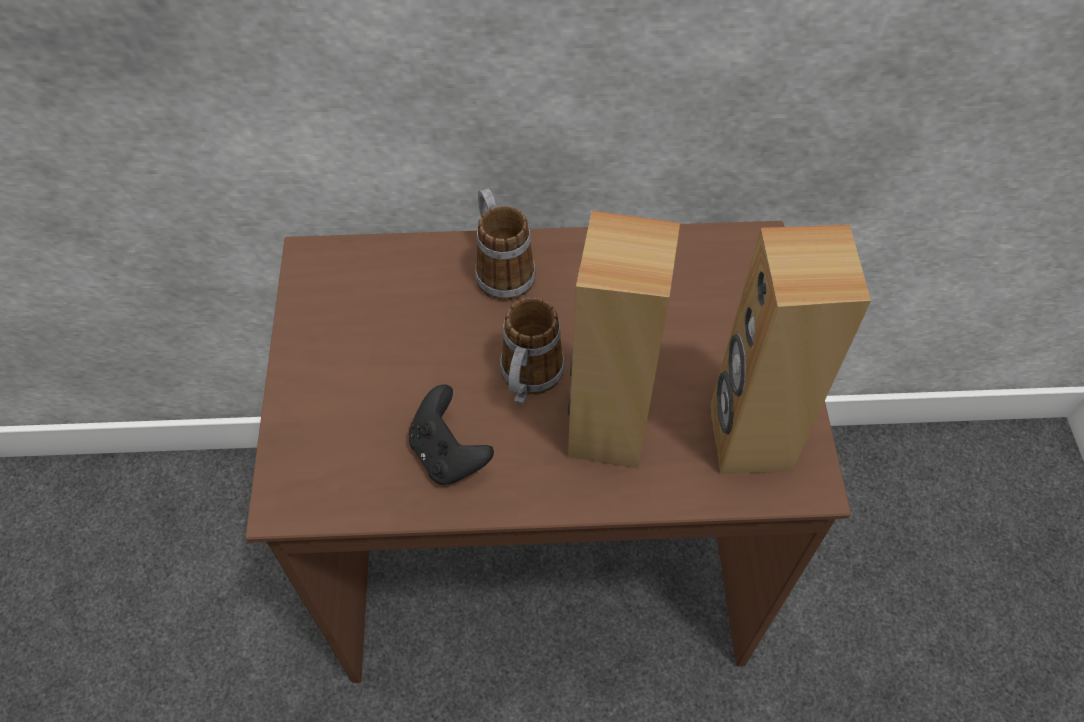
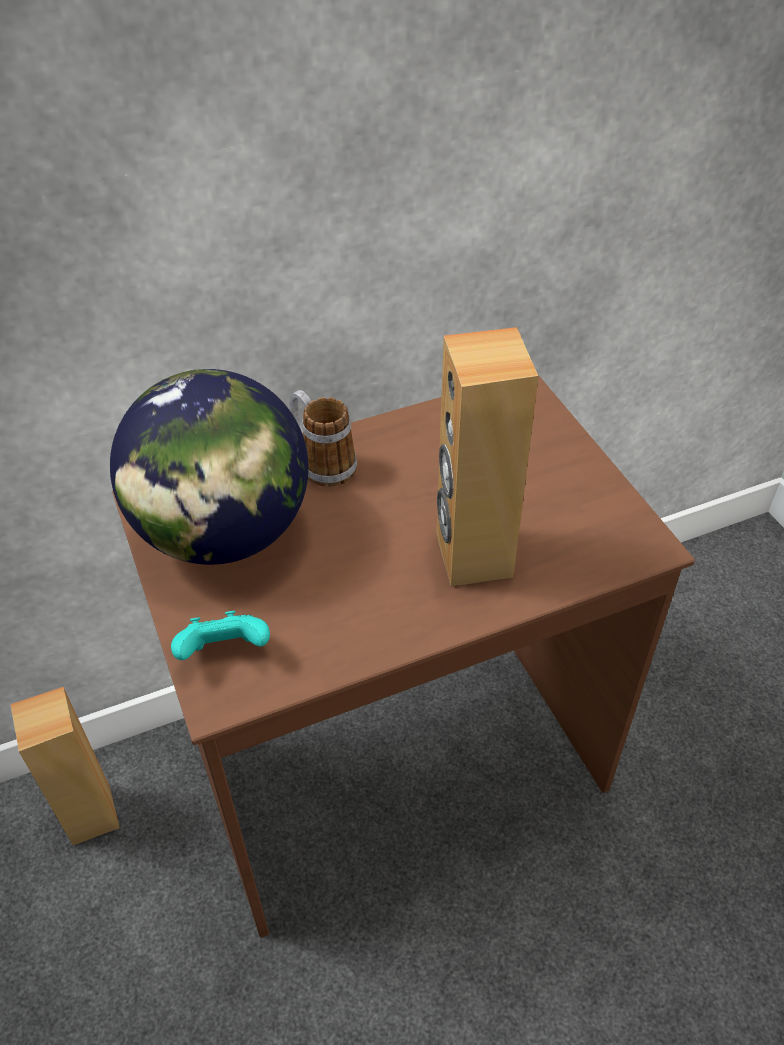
camera: 20 degrees left, 10 degrees down
(314, 454) = (225, 652): none -> turquoise game controller
(368, 320) = (223, 534): none -> globe
(448, 454) = (347, 615): black game controller -> none
(528, 381) = (388, 540): mug -> none
(748, 438) = (589, 529): brown speaker -> brown speaker (90, 815)

